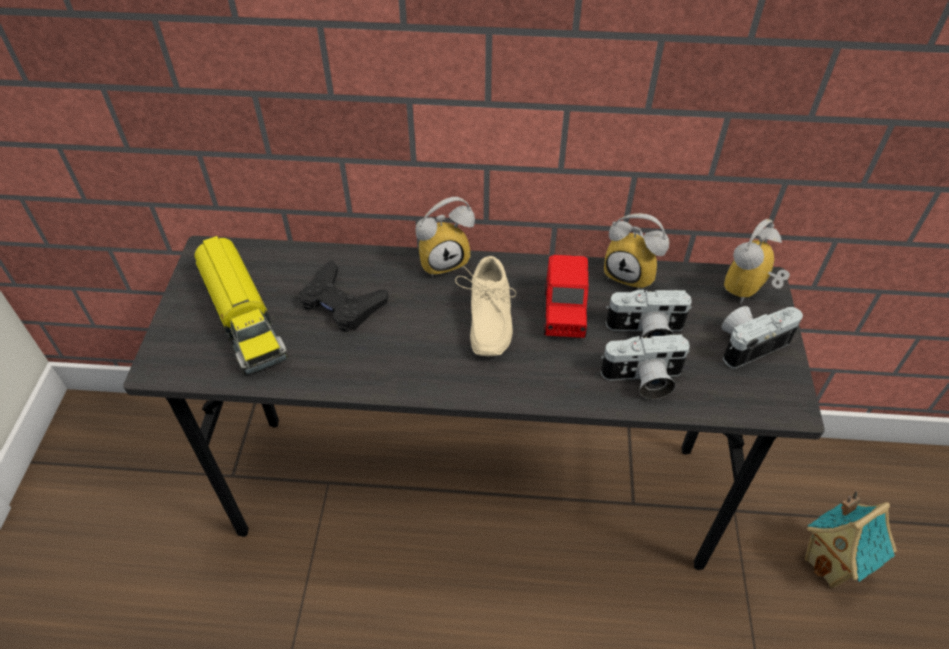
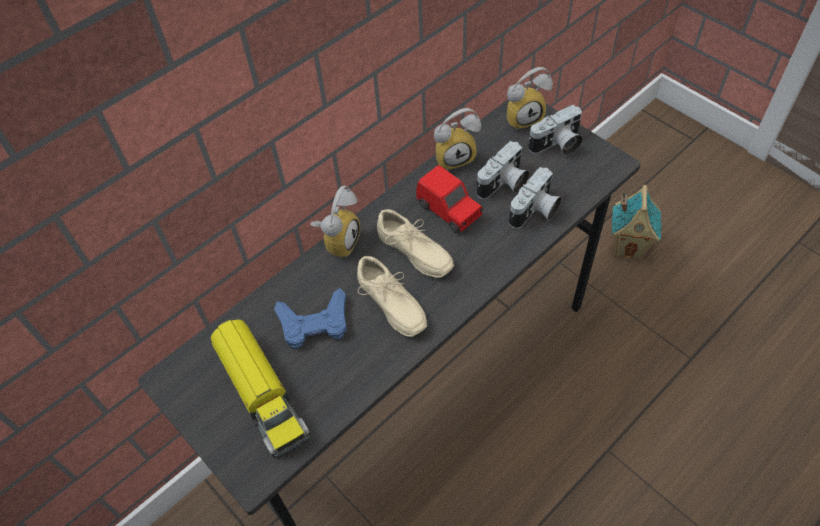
camera: 45 degrees left, 5 degrees up
(242, 316) = (261, 392): toy truck -> toy truck turned 45 degrees clockwise
(342, 303) = (314, 323): black game controller -> blue game controller
(411, 341) = (389, 306): none -> beige shoe
(749, 292) = (523, 117): alarm clock -> alarm clock turned 105 degrees counterclockwise
(750, 342) = (557, 145): camera -> camera turned 135 degrees counterclockwise

